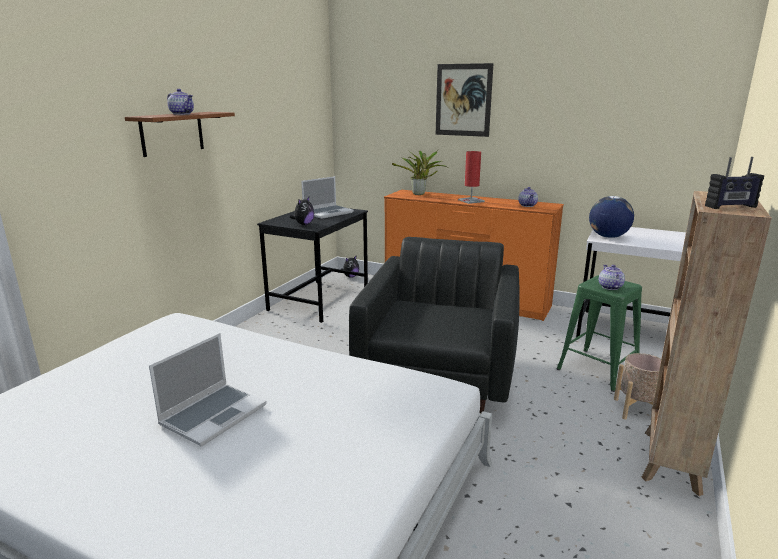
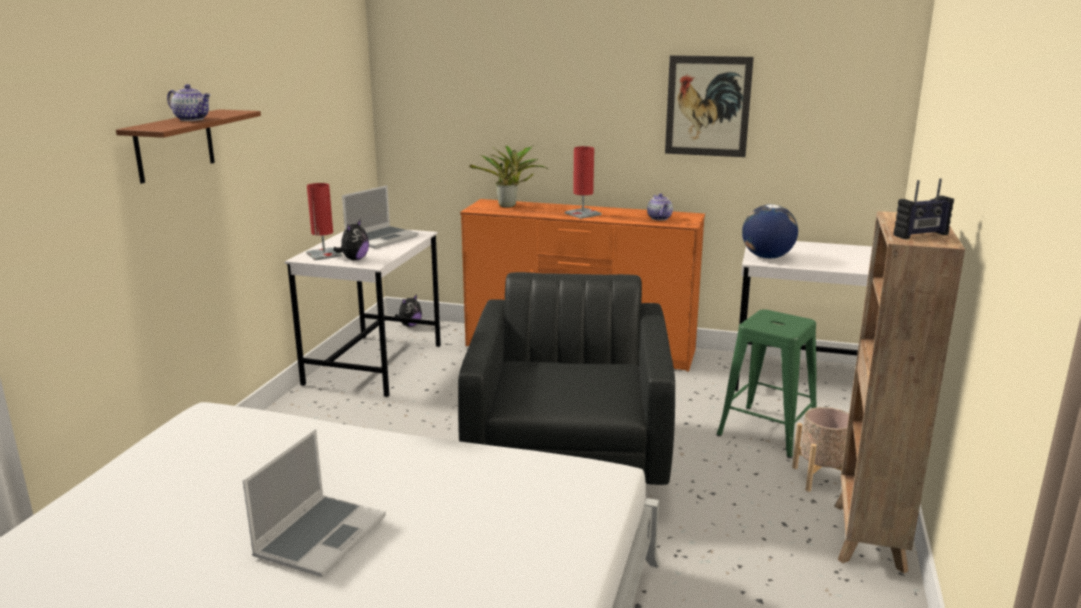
camera: 10 degrees left, 0 degrees up
(285, 220) = (324, 254): none -> red table lamp
(319, 300) = (374, 364): black desk -> white desk
(463, 100) = (563, 75): picture -> picture (708, 106)
(609, 287) = (777, 325): teapot -> none

